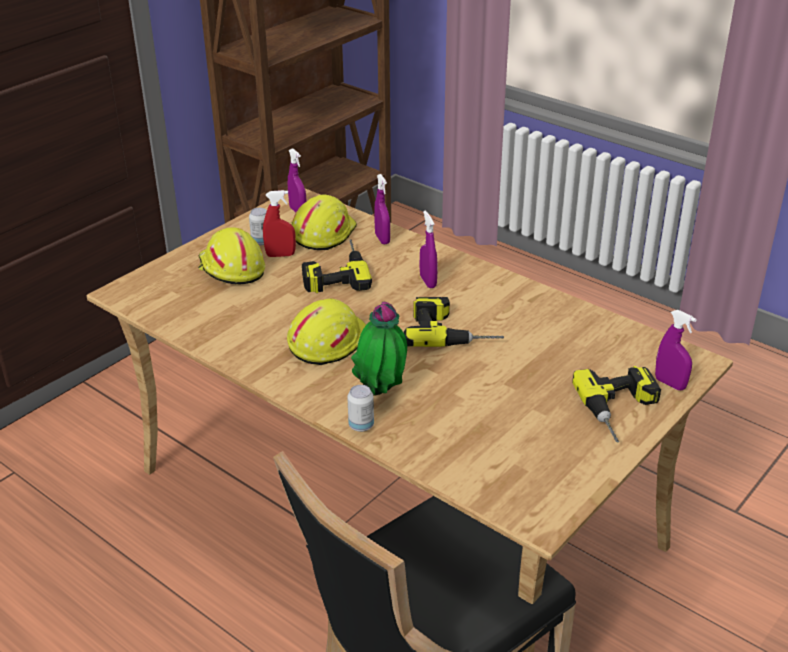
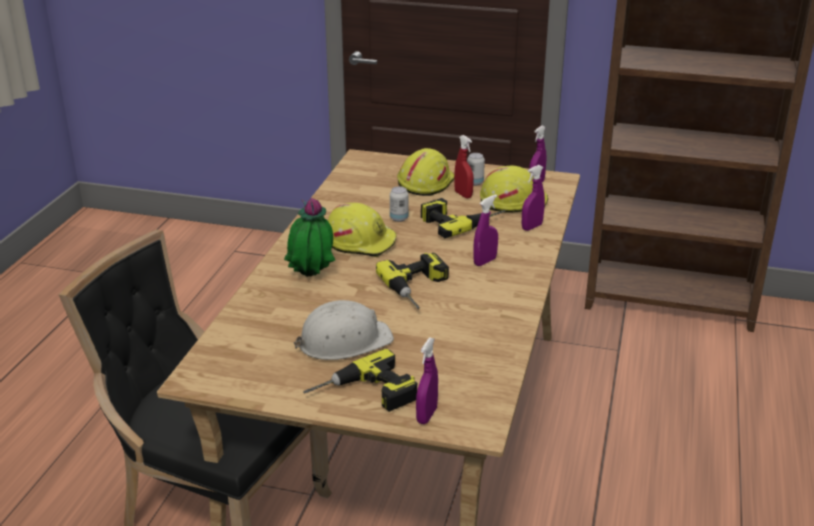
camera: 65 degrees right, 5 degrees down
(361, 425) = (265, 279): can -> can (399, 218)
(522, 400) = (344, 341): none -> white hard hat

